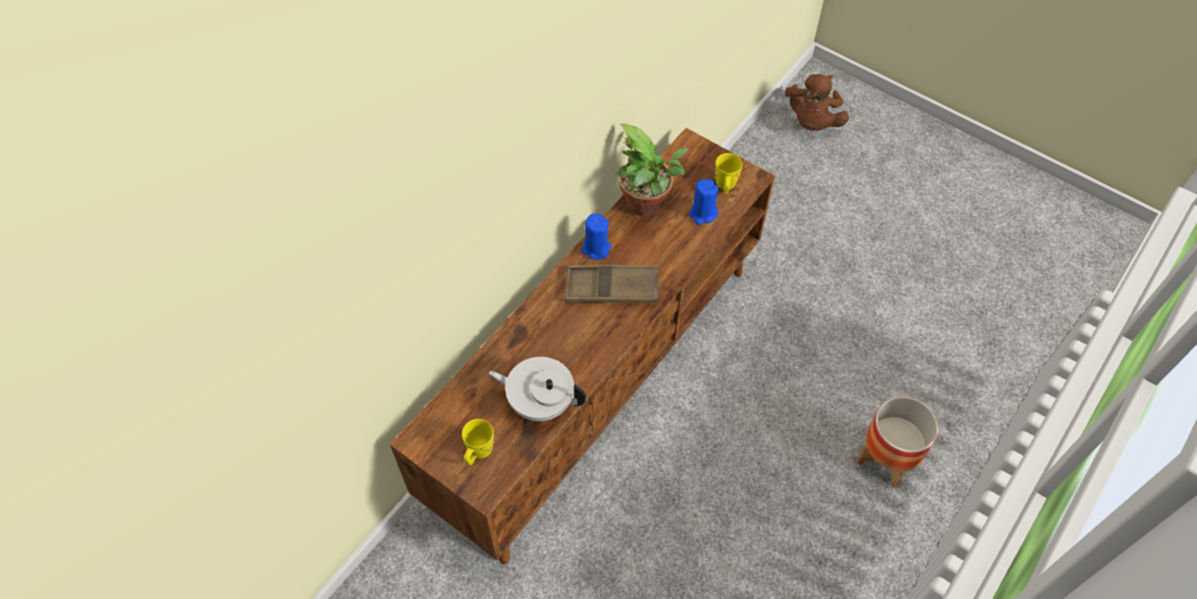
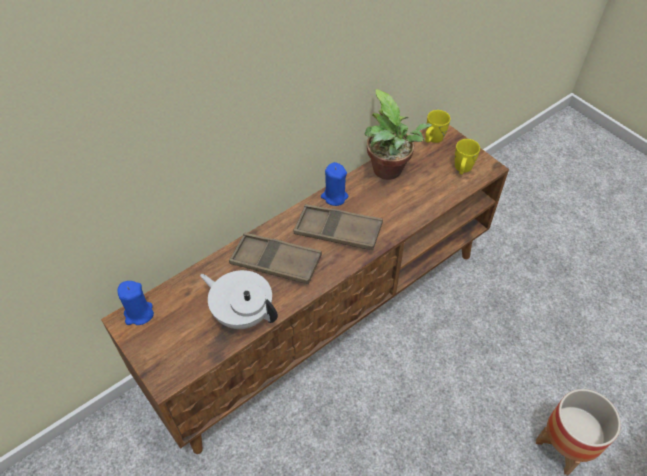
camera: 15 degrees right, 5 degrees down
(478, 453) = (172, 345): yellow mug -> yellow mug (433, 139)
(556, 338) = (275, 262): none -> brown tray
(703, 214) = (436, 187): blue candle -> blue candle (139, 314)
(811, 122) = (557, 152): brown plush toy -> none

